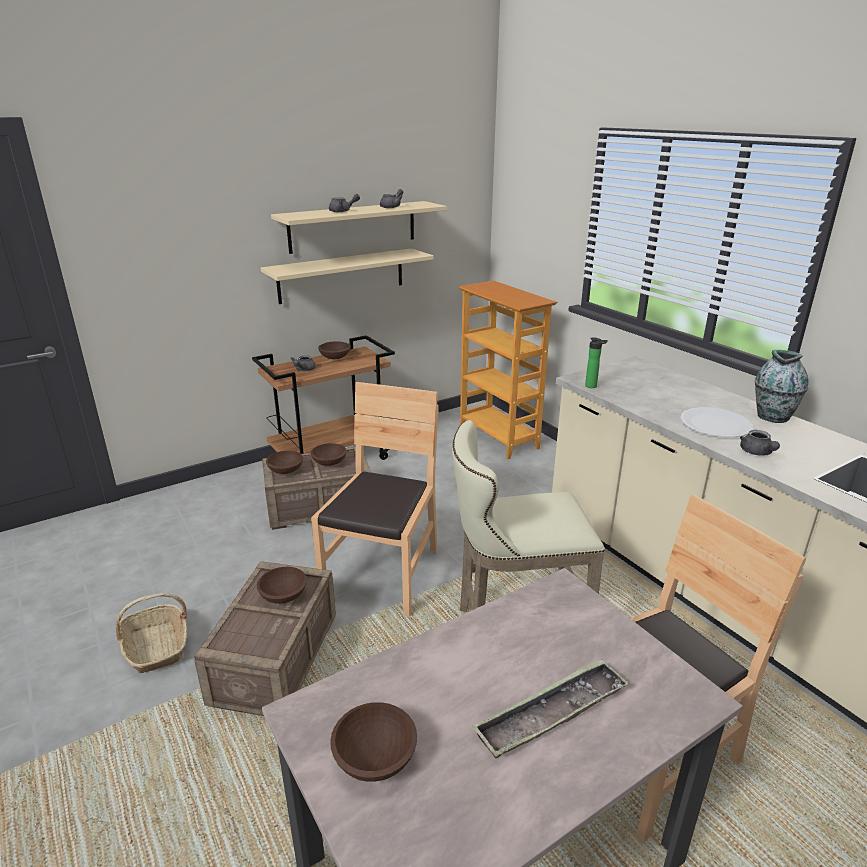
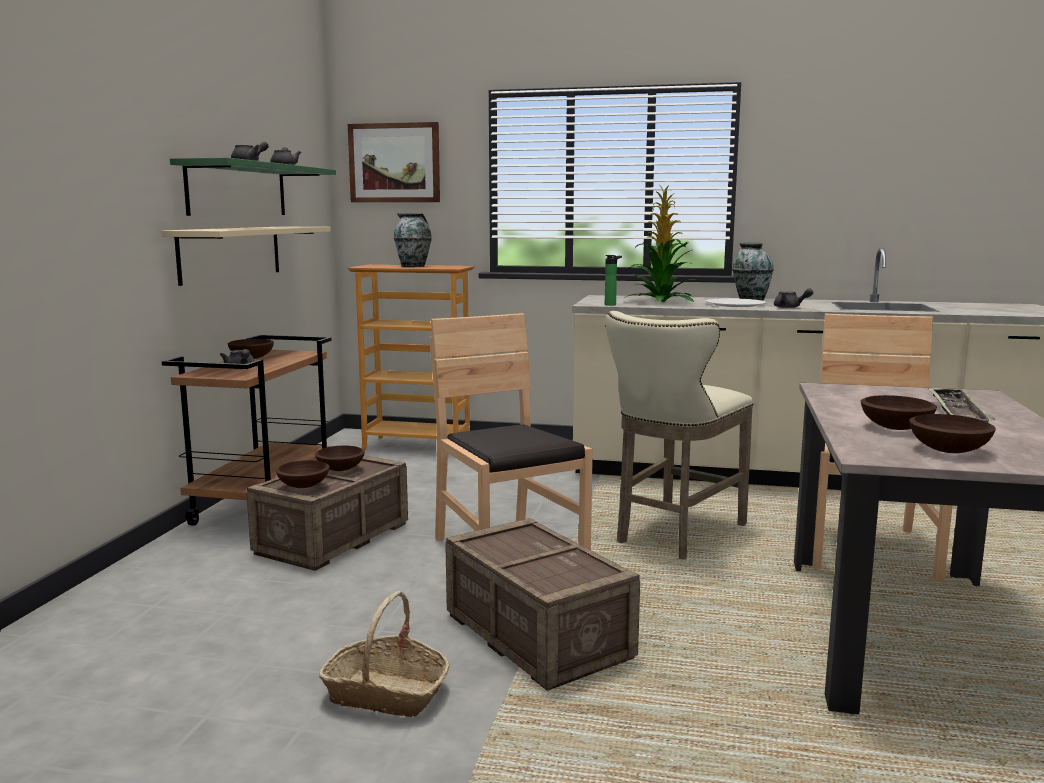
camera: 45 degrees left, 15 degrees down
(284, 596) = (529, 544): brown bowl -> brown bowl (896, 427)
(353, 226) = (238, 190): beige shelf -> green shelf
(504, 294) = (413, 266): none -> vase
(529, 191) = (394, 163): none -> picture
(657, 392) = (660, 301): none -> potted plant

